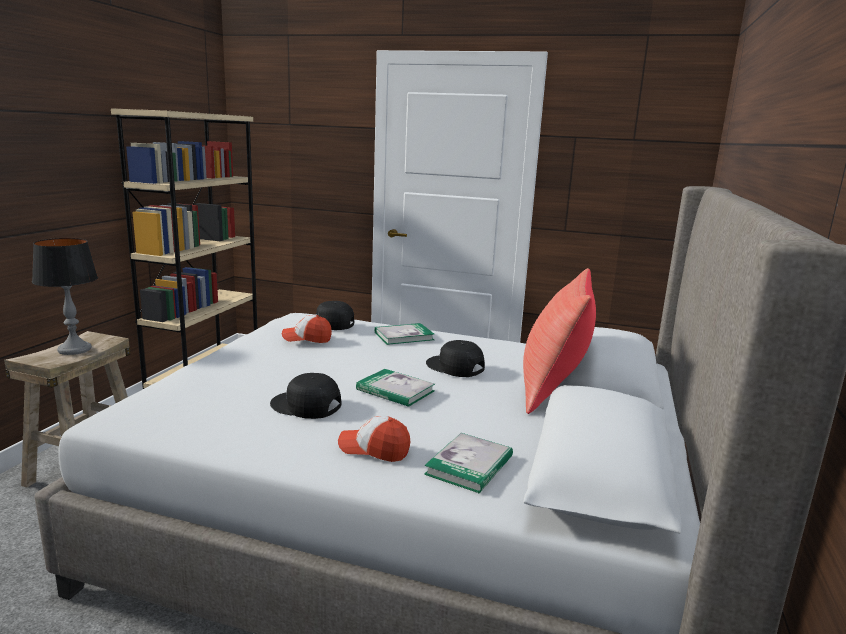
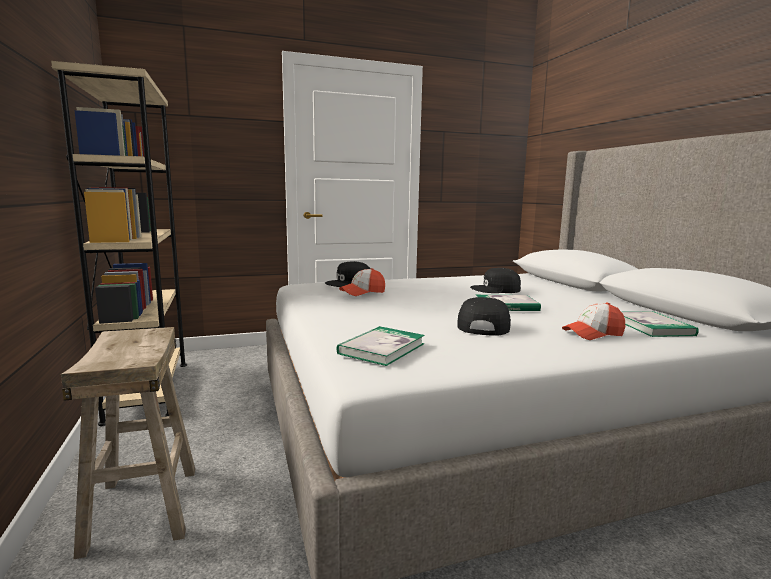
camera: 35 degrees left, 5 degrees down
(74, 349) = (130, 348): table lamp -> none
(305, 405) = (482, 326): black cap -> black cap turned 120 degrees clockwise
(404, 336) = (416, 282): book -> book (382, 348)
(552, 389) = (569, 289): red pillow -> none

